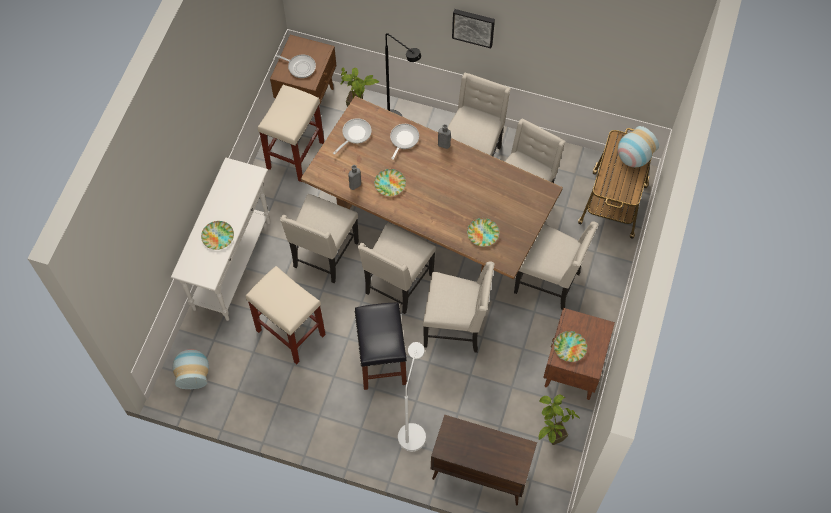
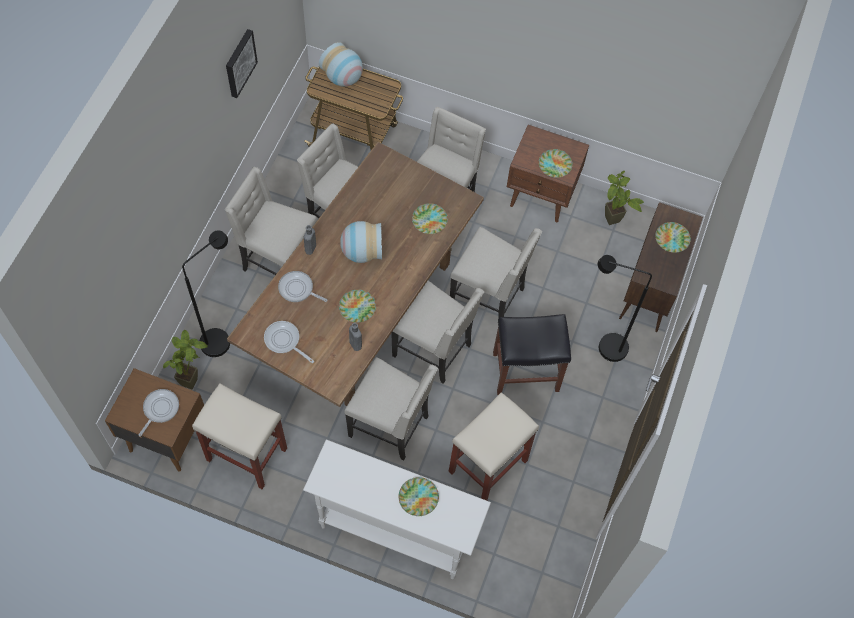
camera: 90 degrees left, 0 degrees up
(193, 374) = (536, 577): vase -> vase (362, 252)
(412, 430) = (604, 347): white floor lamp -> black floor lamp
(456, 327) = (489, 296): beige chair -> beige chair turned 105 degrees clockwise
(473, 26) = (196, 168): picture -> picture (239, 63)
(495, 454) = (672, 239): none -> plate

